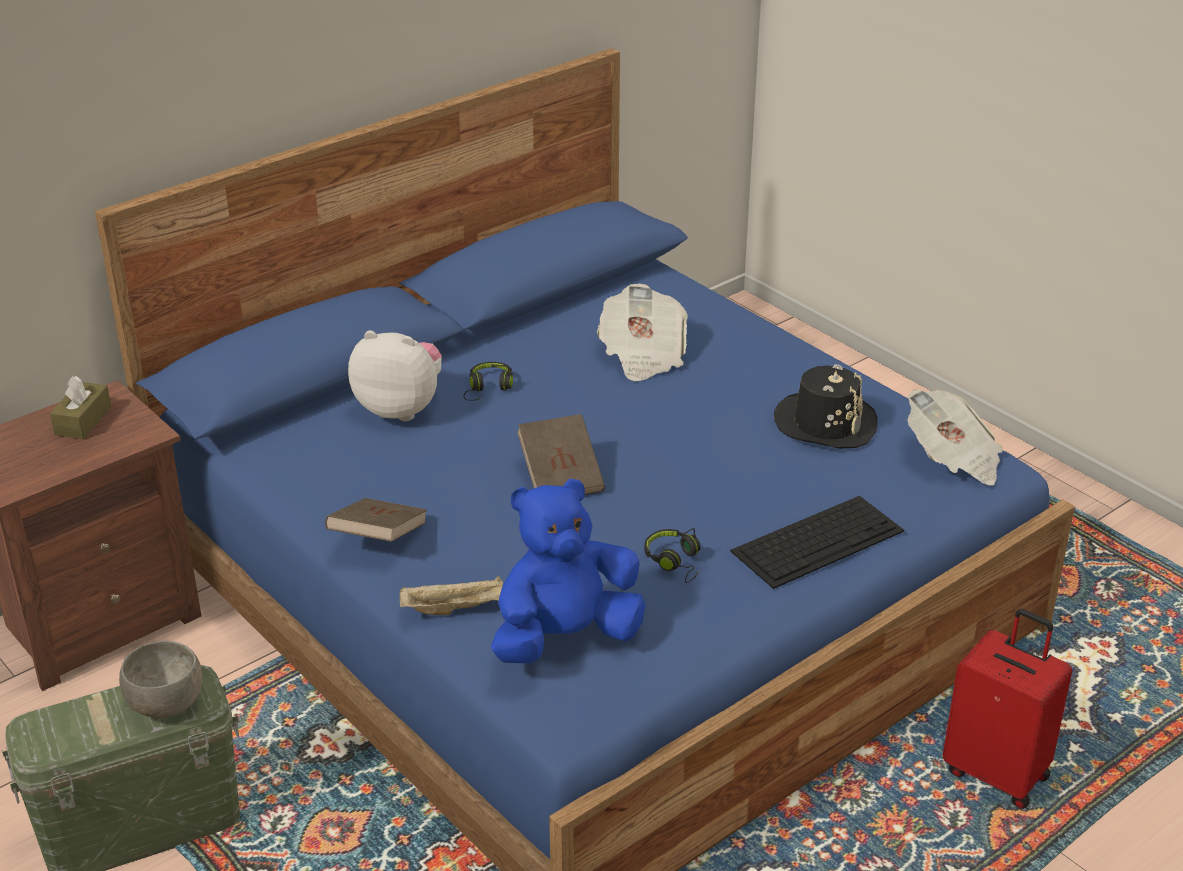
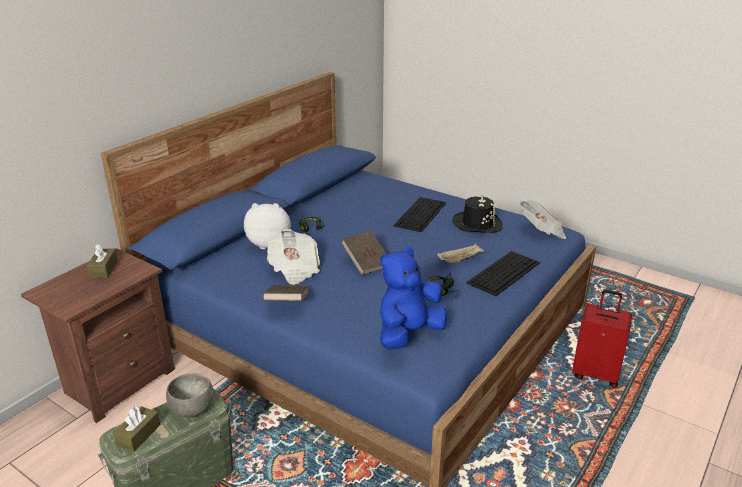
camera: 15 degrees left, 5 degrees down
(67, 732) = (139, 435): none -> brown tissue box
(456, 608) = (344, 330): beige tray -> beige tray (460, 260)
(642, 355) = (377, 207): newspaper -> newspaper (294, 269)
(721, 384) = (420, 214): none -> keyboard

